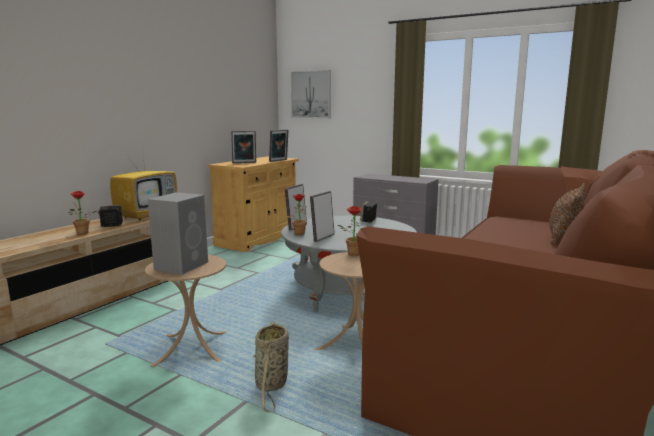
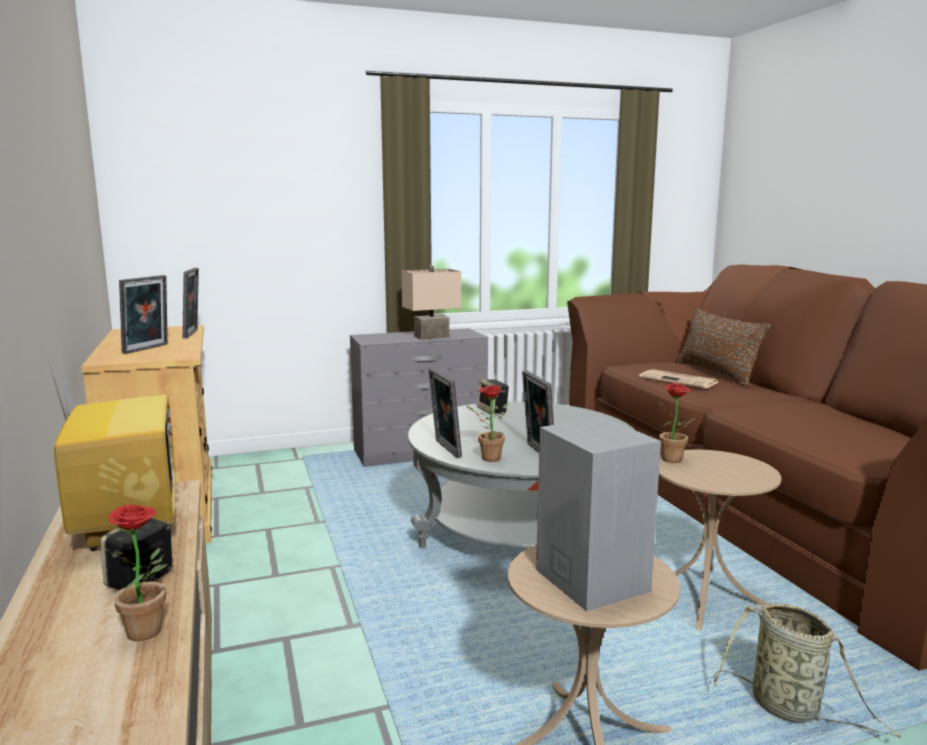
camera: 50 degrees left, 0 degrees up
(311, 94) = (192, 194): picture -> none
(398, 179) = (431, 337): none -> beige table lamp
(508, 230) = (679, 380): none -> newspaper

